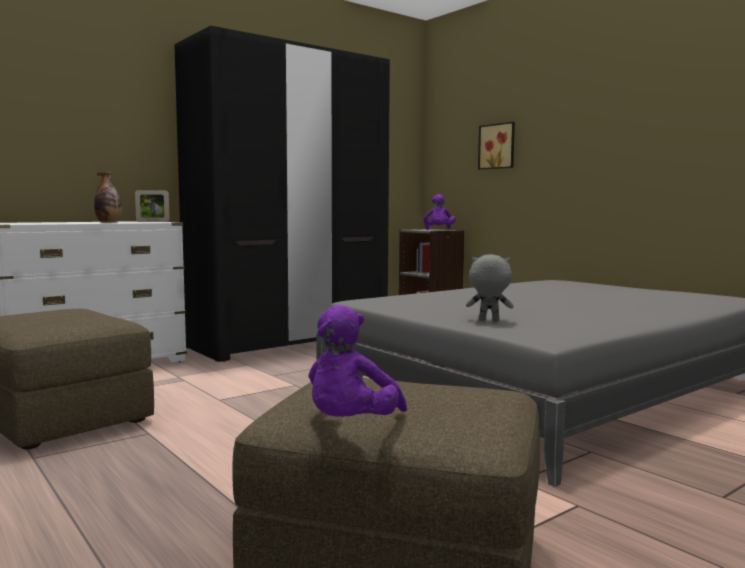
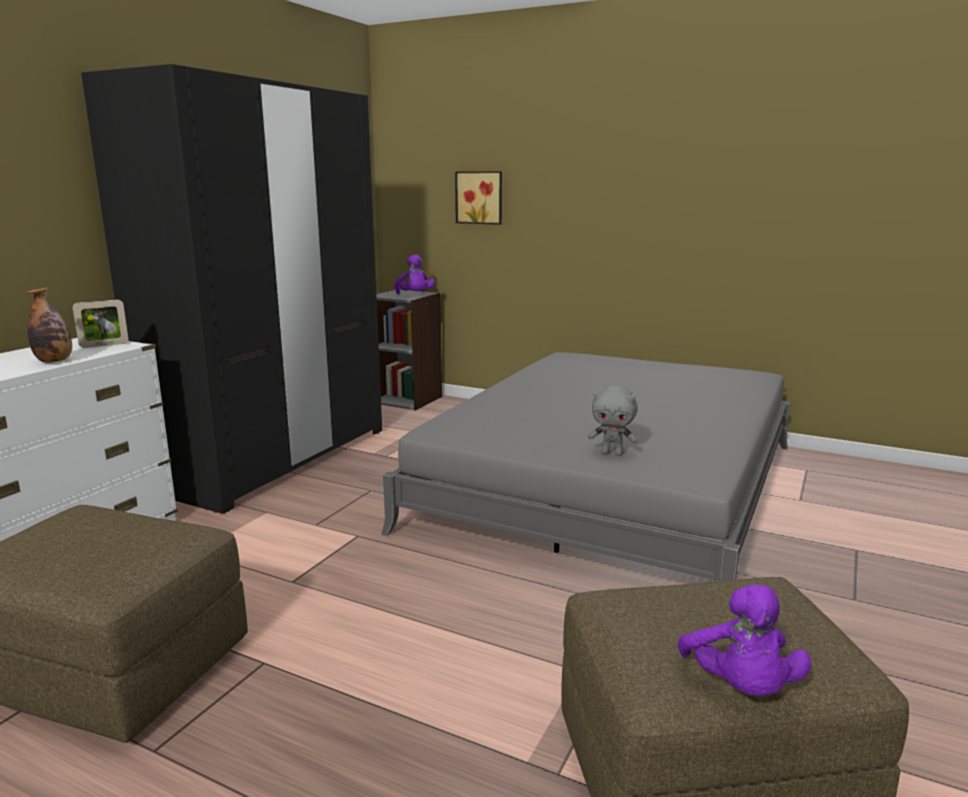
camera: 25 degrees left, 10 degrees up
(488, 321) = (612, 454): grey plush toy -> grey plush toy turned 150 degrees counterclockwise

